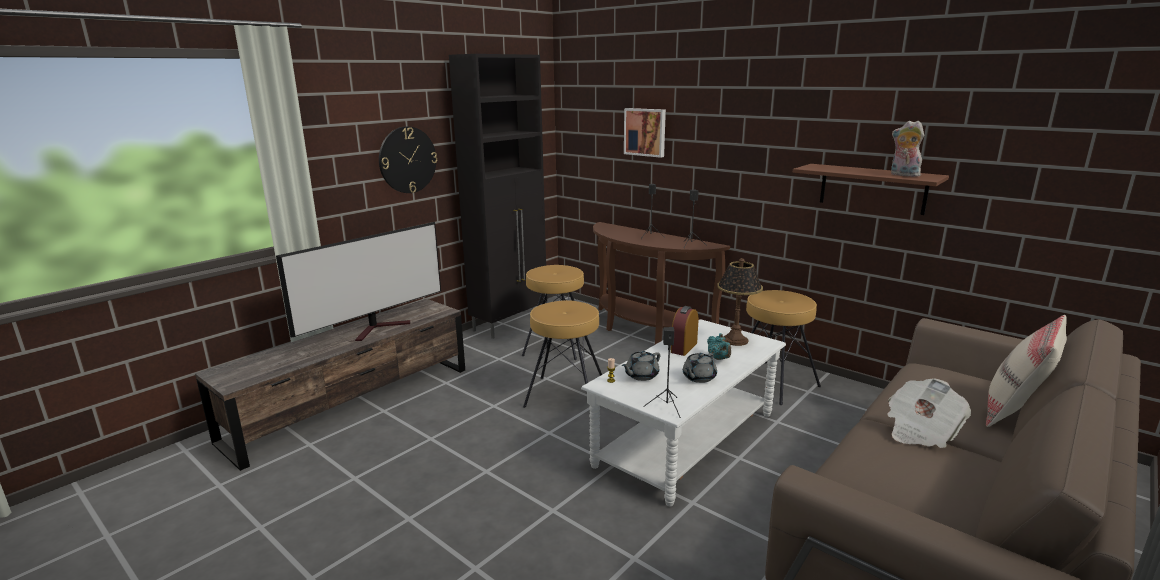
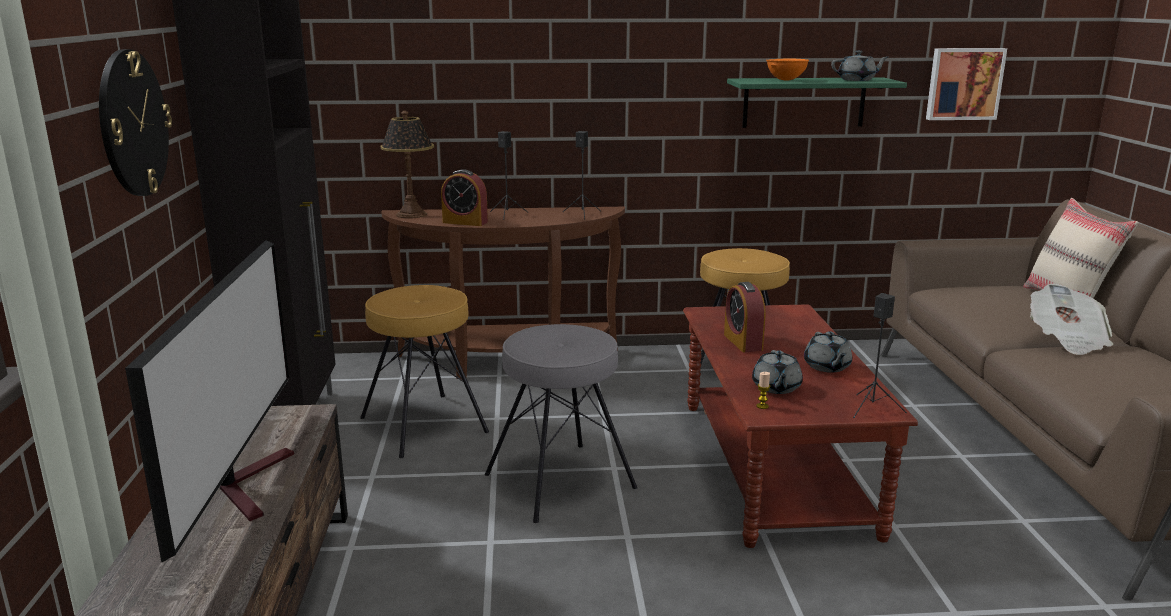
camera: 45 degrees left, 0 degrees up
(566, 395) = (560, 481): brown stool -> grey stool
(618, 236) = (465, 222): none -> alarm clock
(645, 132) = (461, 52): picture -> picture (963, 84)
(686, 439) = (774, 466): white coffee table -> brown coffee table
(718, 358) = (798, 341): turquoise teapot -> none
(735, 340) = (767, 317): table lamp -> table lamp (411, 214)
(842, 169) = (785, 80): none -> orange bowl
(872, 188) = (804, 102): brown shelf -> green shelf
(903, 175) = (857, 80): plush toy -> grey teapot

